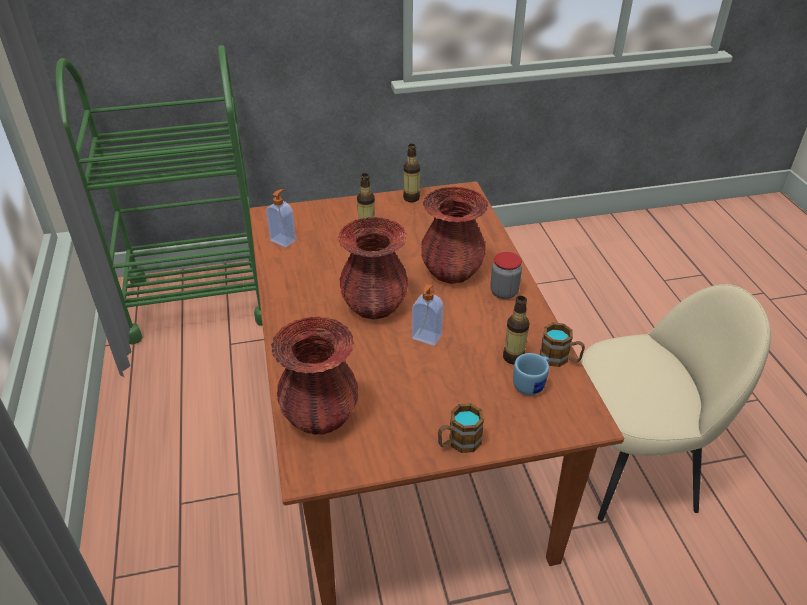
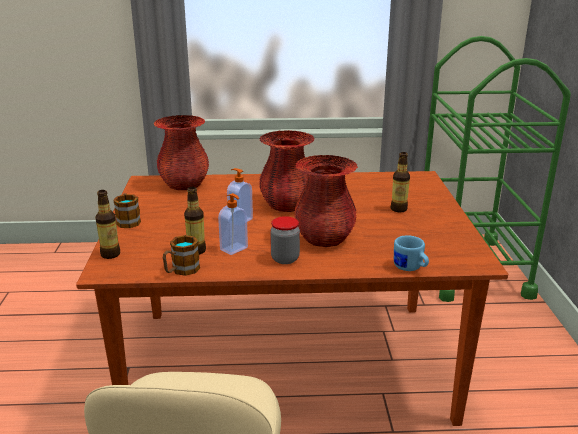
camera: 100 degrees right, 15 degrees down
(283, 240) = (384, 180): soap dispenser -> soap dispenser (234, 249)
(411, 198) = (458, 232): bottle -> bottle (110, 254)
(532, 384) = (161, 254): blue mug -> blue mug (410, 268)

